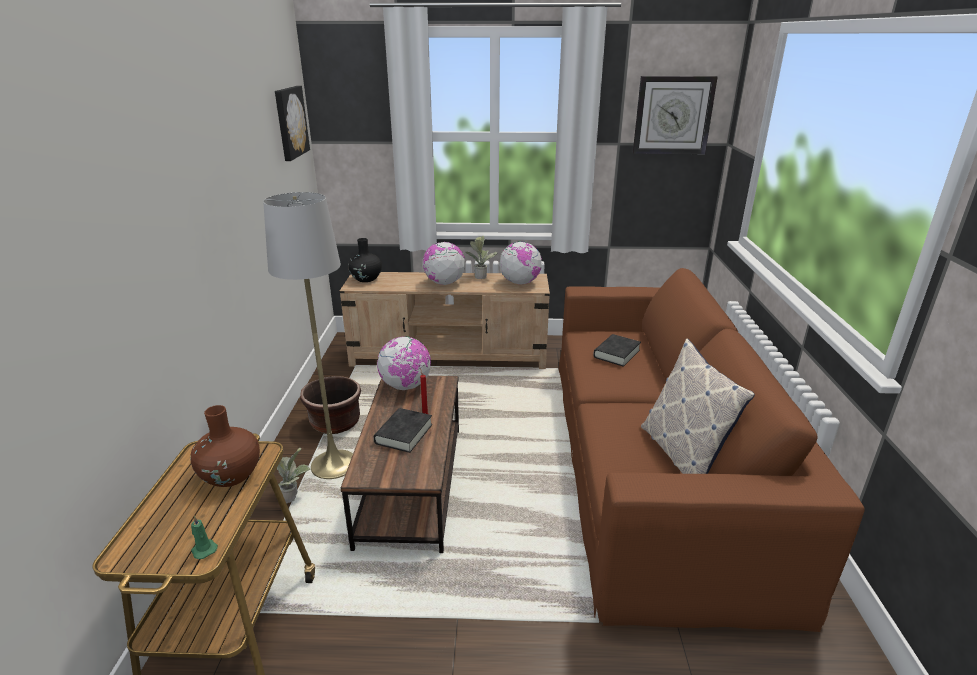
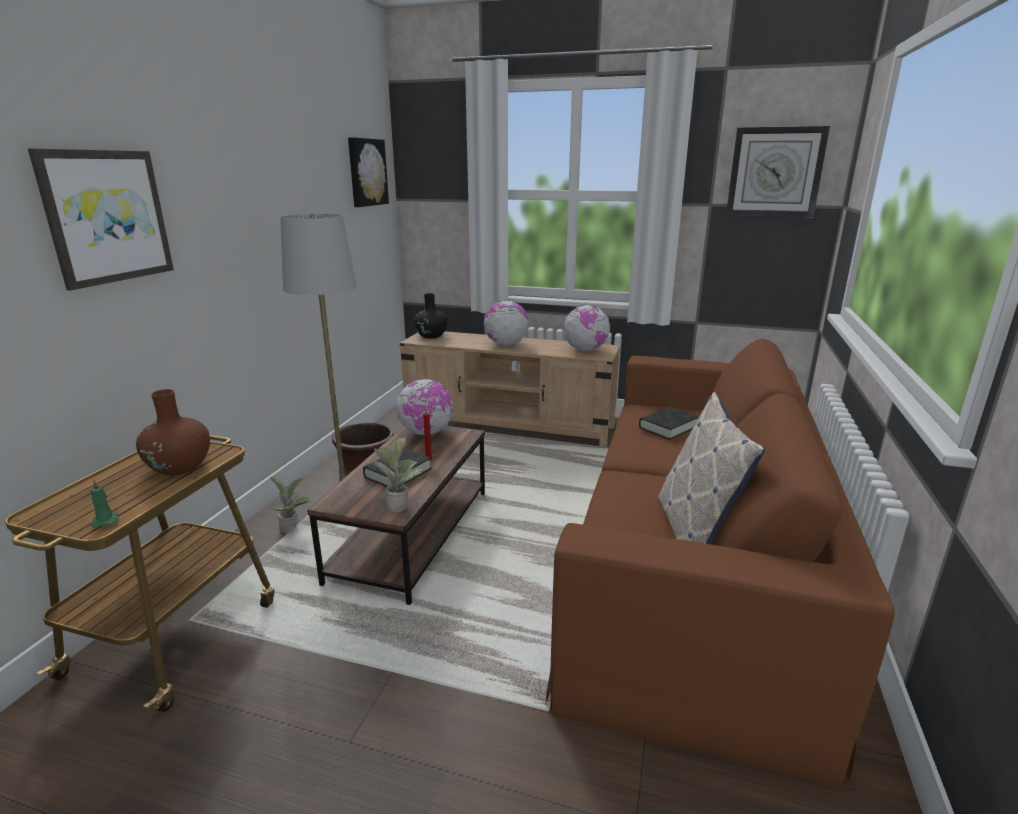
camera: 15 degrees right, 5 degrees down
(114, 235) = (106, 217): none -> picture
(480, 275) = (547, 341): potted plant -> potted plant (400, 504)

